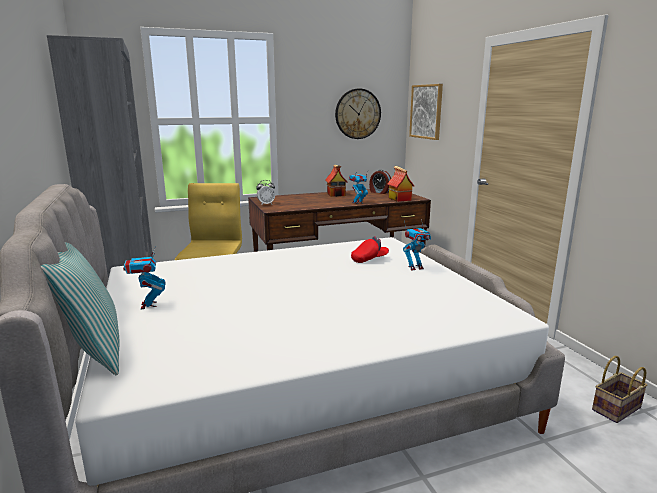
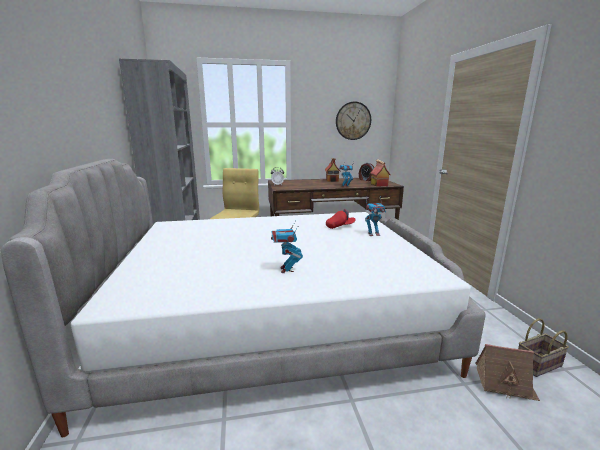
camera: 10 degrees right, 0 degrees up
(91, 351) = (108, 275): pillow -> none
(148, 305) = (164, 248): toy robot -> toy robot (286, 270)
(426, 111) = (405, 118): picture -> none
(586, 435) = (504, 383): none -> toy house

